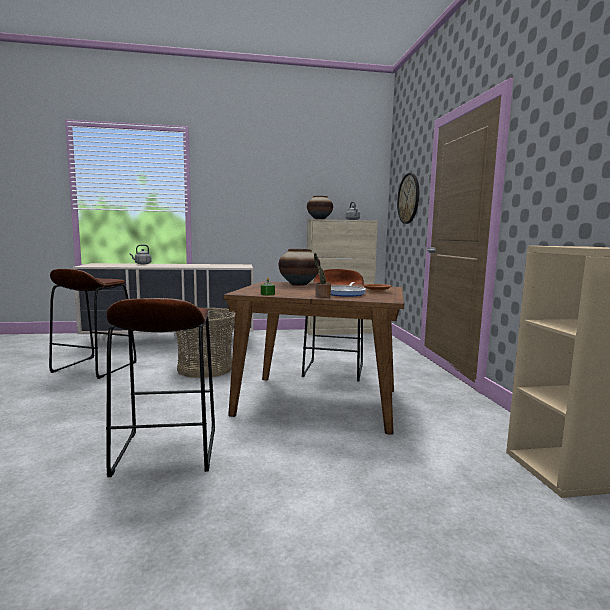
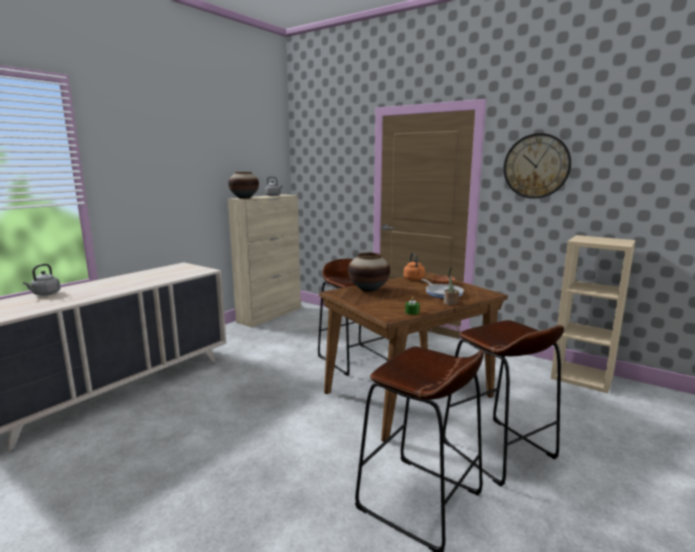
camera: 45 degrees left, 5 degrees up
(94, 367) = (106, 472): brown stool -> brown stool (497, 450)
(205, 368) = (248, 407): basket -> none
(364, 287) = (414, 279): none -> orange kettle
(409, 198) = (335, 174): wall clock -> wall clock (536, 166)

